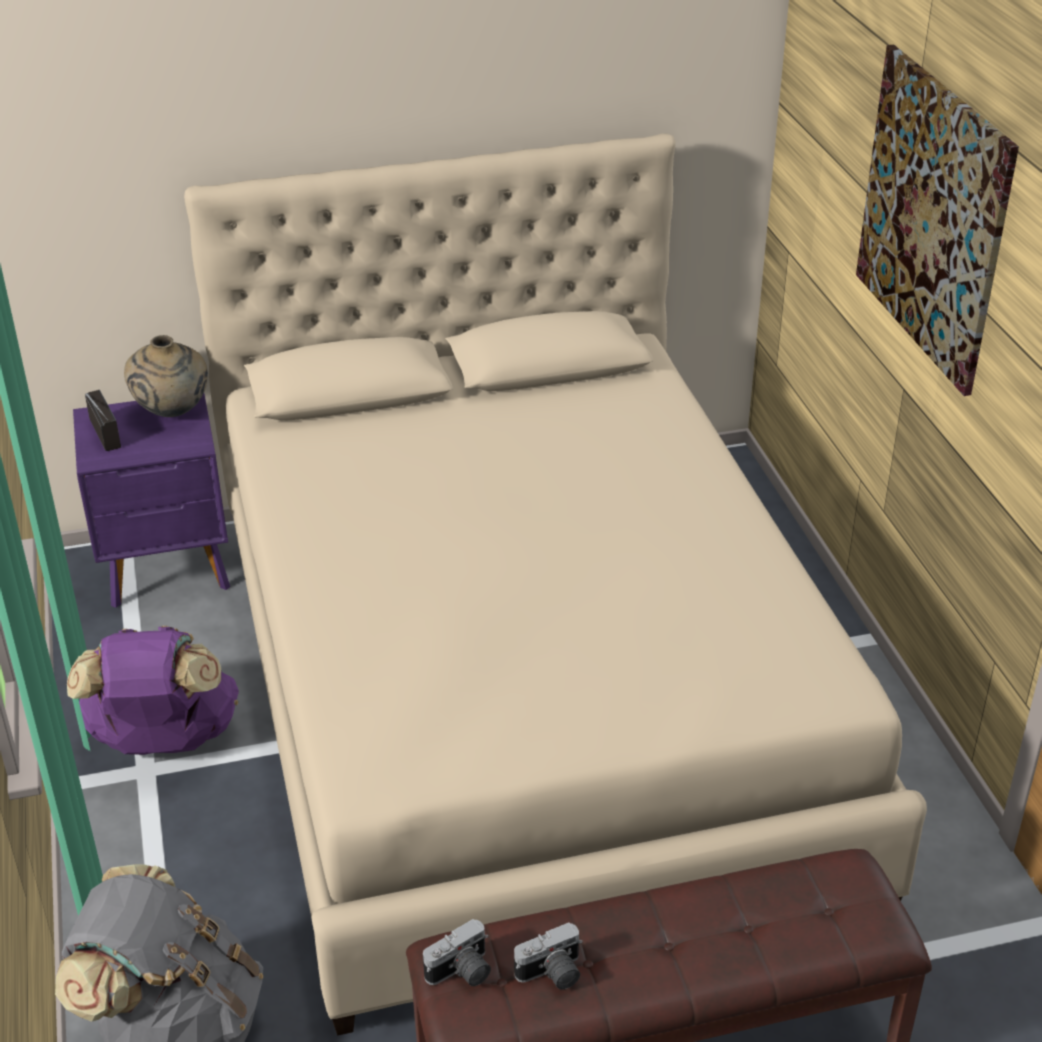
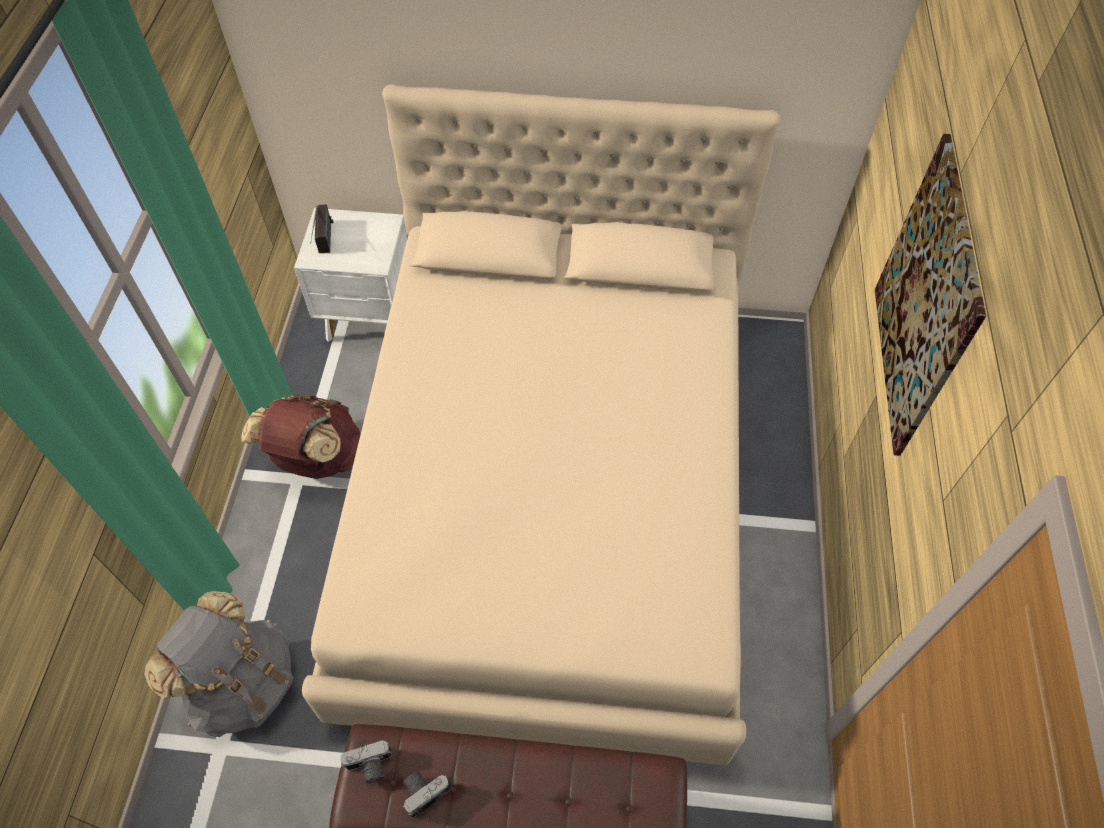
camera: 20 degrees right, 20 degrees up
(163, 741) = (317, 459): purple backpack -> brown backpack
(169, 568) = (372, 319): purple nightstand -> white nightstand
(173, 413) = (375, 230): beige vase -> none
(552, 974) = (424, 791): camera -> camera turned 150 degrees clockwise

